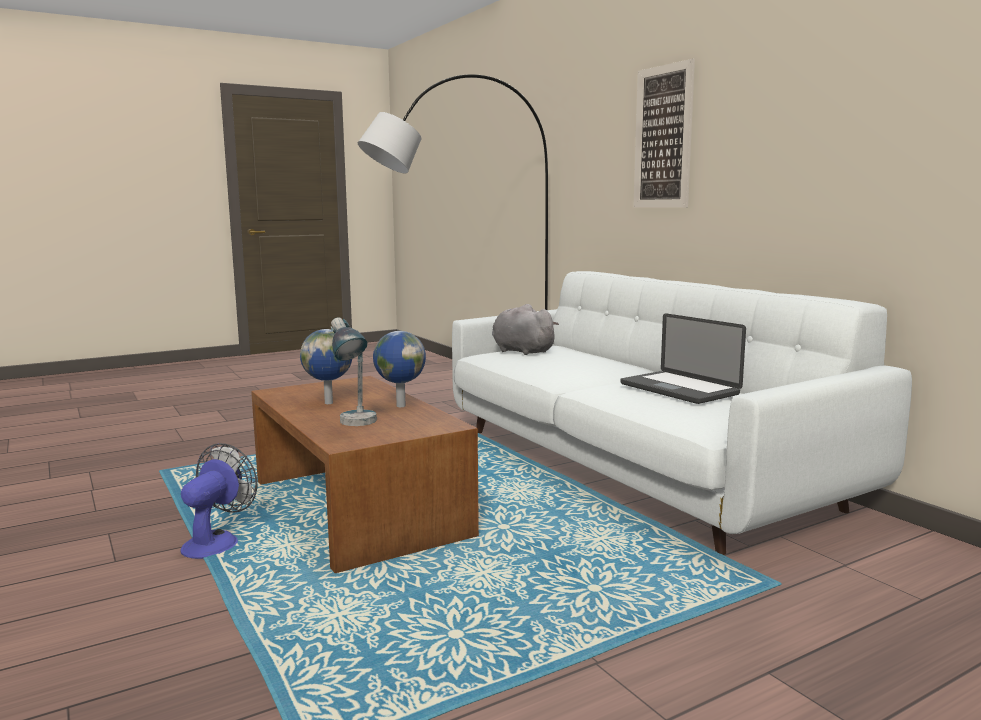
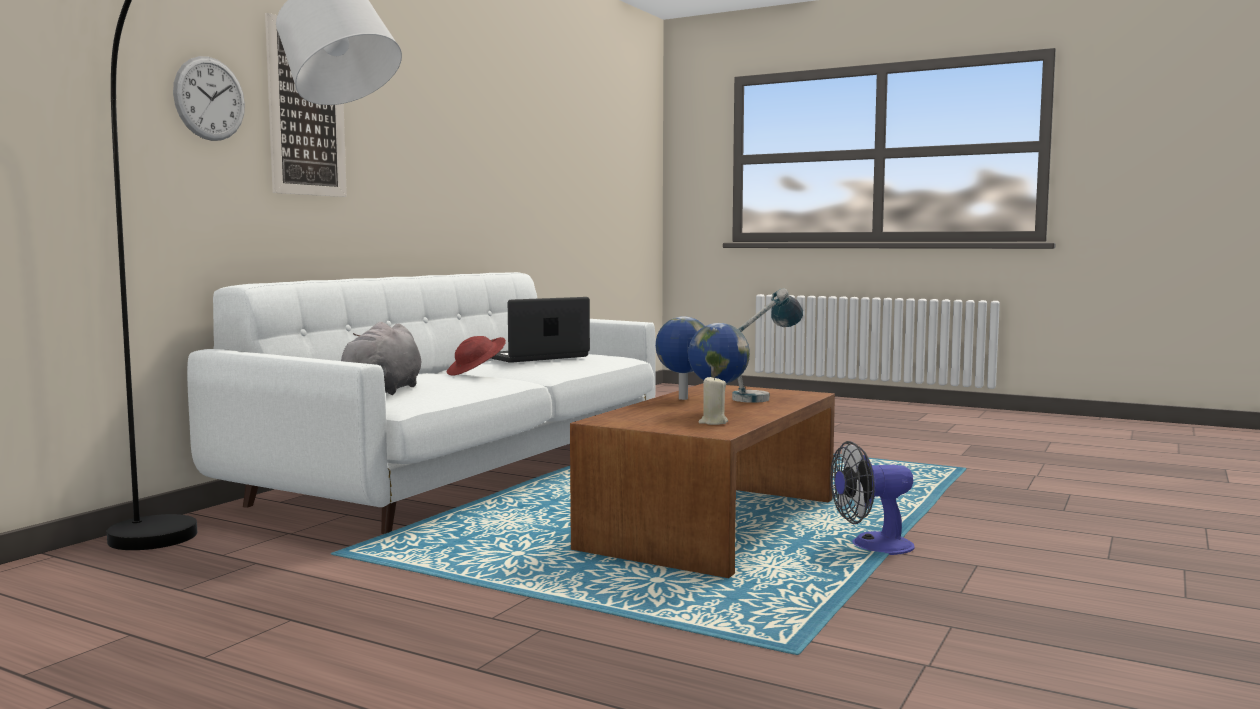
camera: 120 degrees left, 5 degrees down
(300, 396) = (713, 422): none -> beige candle
(581, 368) = (476, 373): none -> red hat
(604, 147) = (209, 98): none -> wall clock
(678, 389) = (536, 357): laptop -> laptop turned 150 degrees counterclockwise

